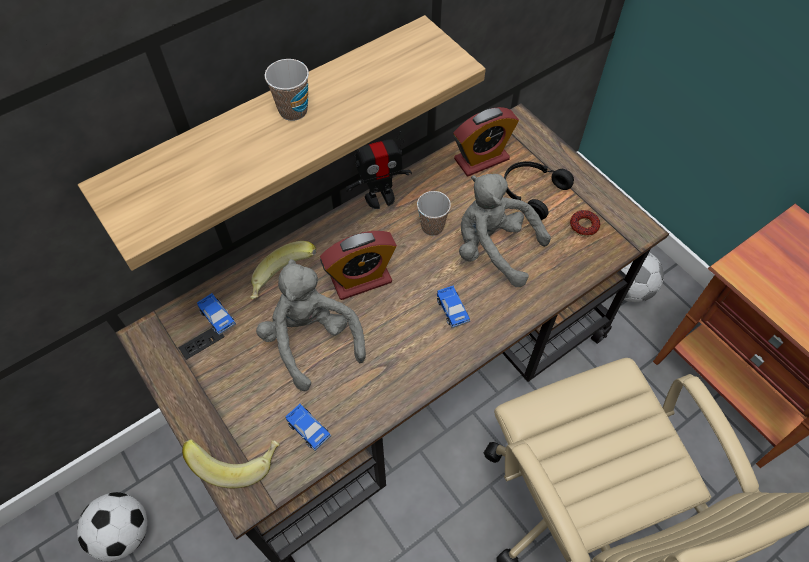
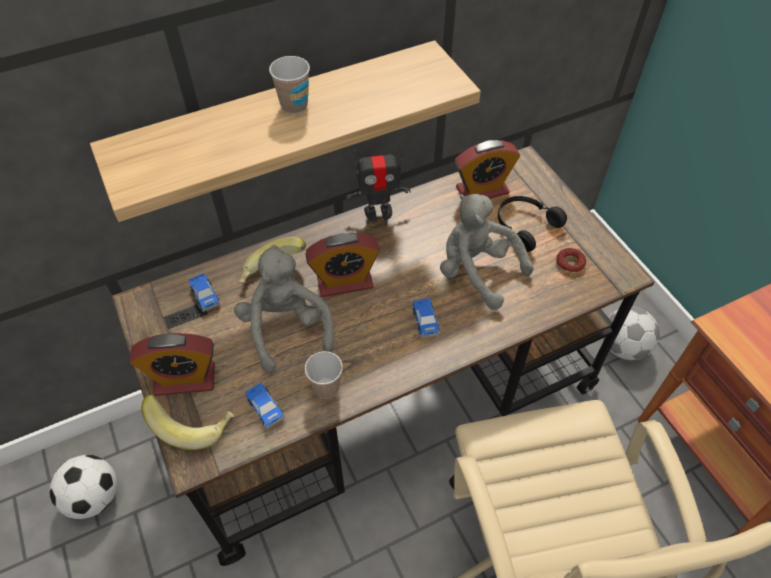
camera: 10 degrees right, 5 degrees down
(217, 412) = (185, 379): none -> alarm clock
(432, 227) = (422, 244): cup -> cup (326, 388)

